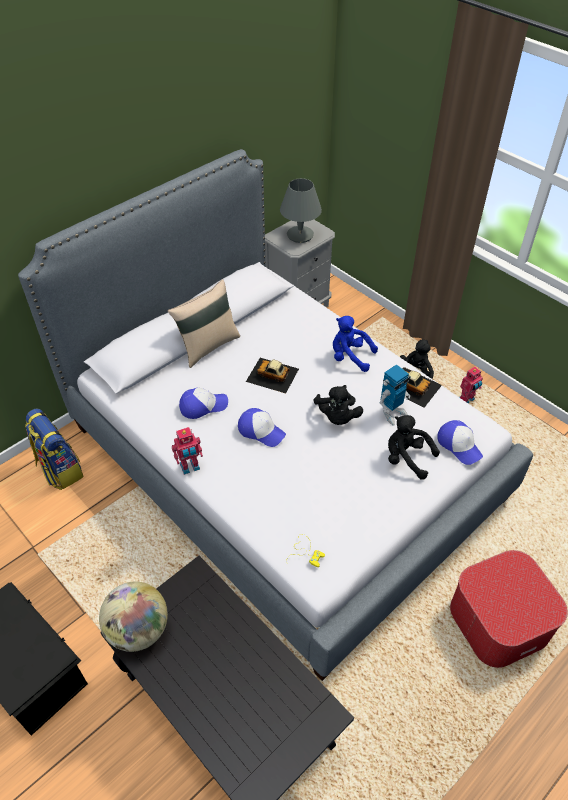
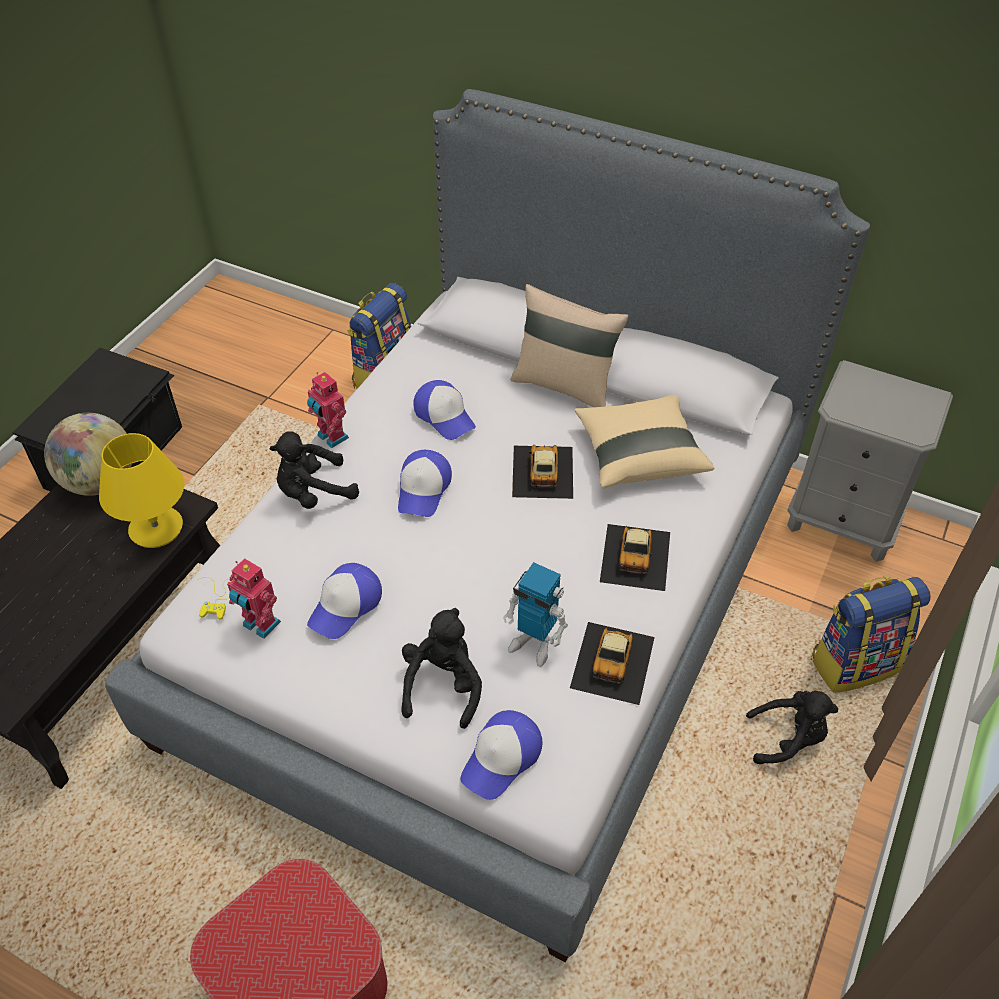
camera: 70 degrees right, 0 degrees up
(206, 596) = (157, 529): none -> yellow table lamp
(279, 333) = (639, 455): none -> beige pillow
(300, 235) = (883, 404): grey table lamp -> none
(337, 417) = (491, 572): black plush toy -> black plush toy (313, 493)
(338, 488) = (346, 606): none -> cap
(350, 357) = (636, 556): blue plush toy -> toy car
(382, 337) = (854, 662): none -> backpack
(467, 400) = (777, 844): toy robot -> toy robot (260, 625)

